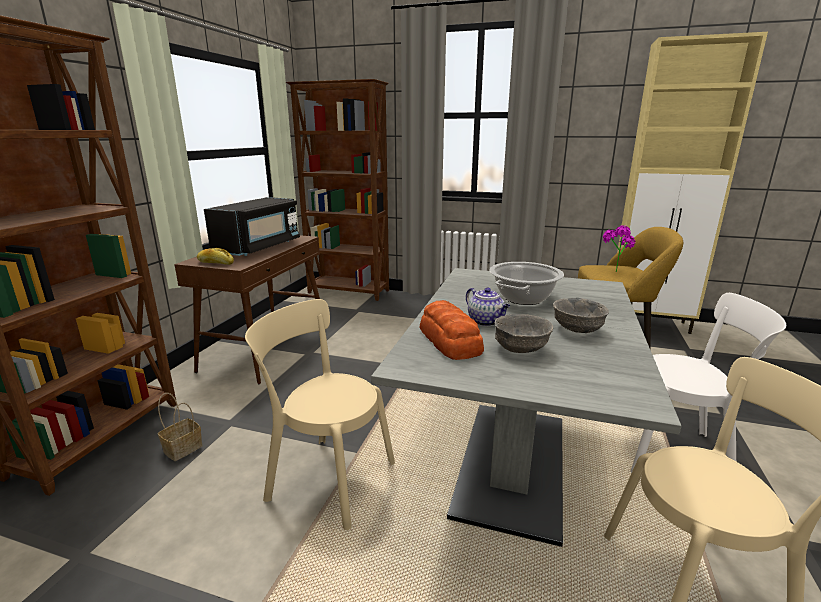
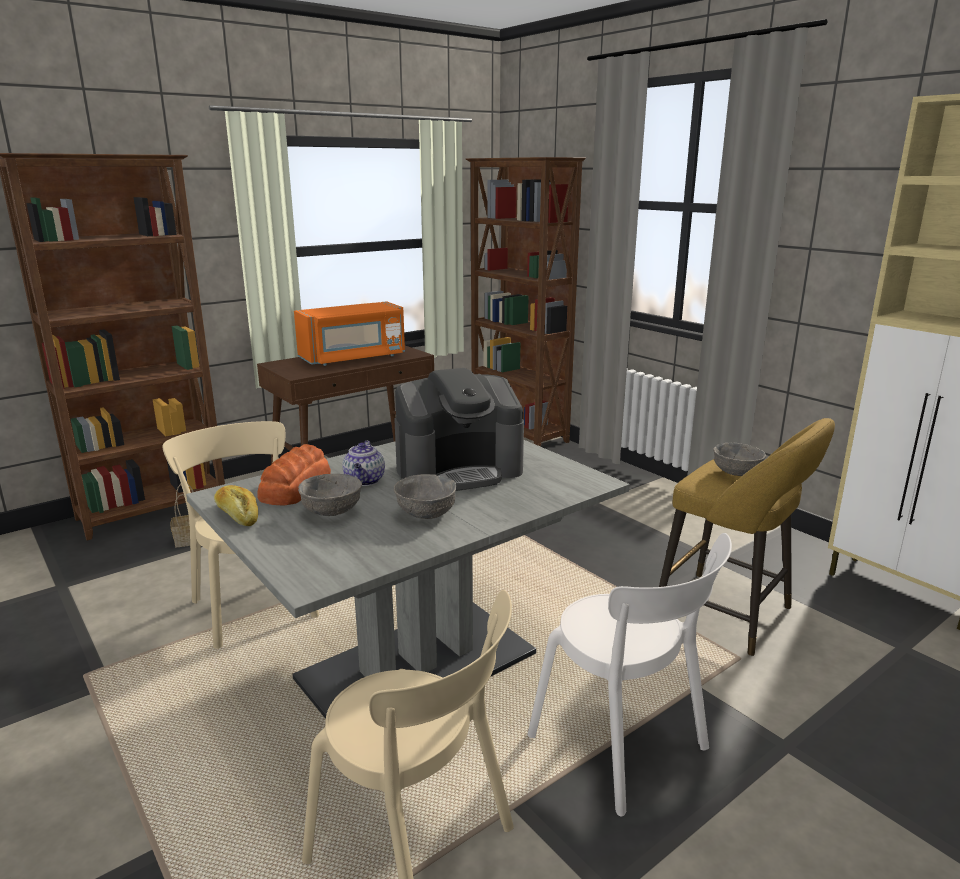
camera: 35 degrees right, 0 degrees up
(215, 263) = (286, 369): bread -> bread (237, 514)
(259, 247) = (353, 358): black microwave -> orange microwave
(523, 298) = (459, 469): cooking pot -> coffee machine
(613, 270) = (735, 473): potted plant -> grey bowl

